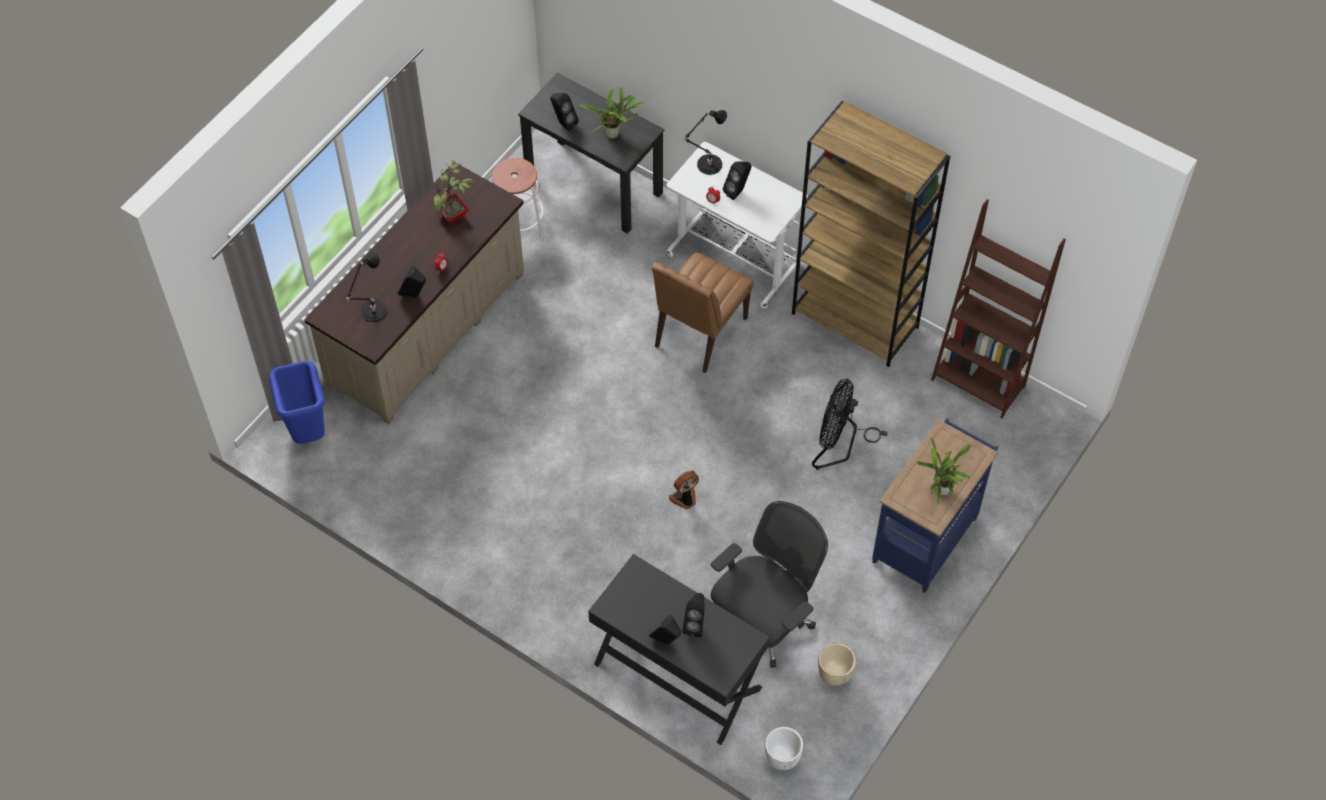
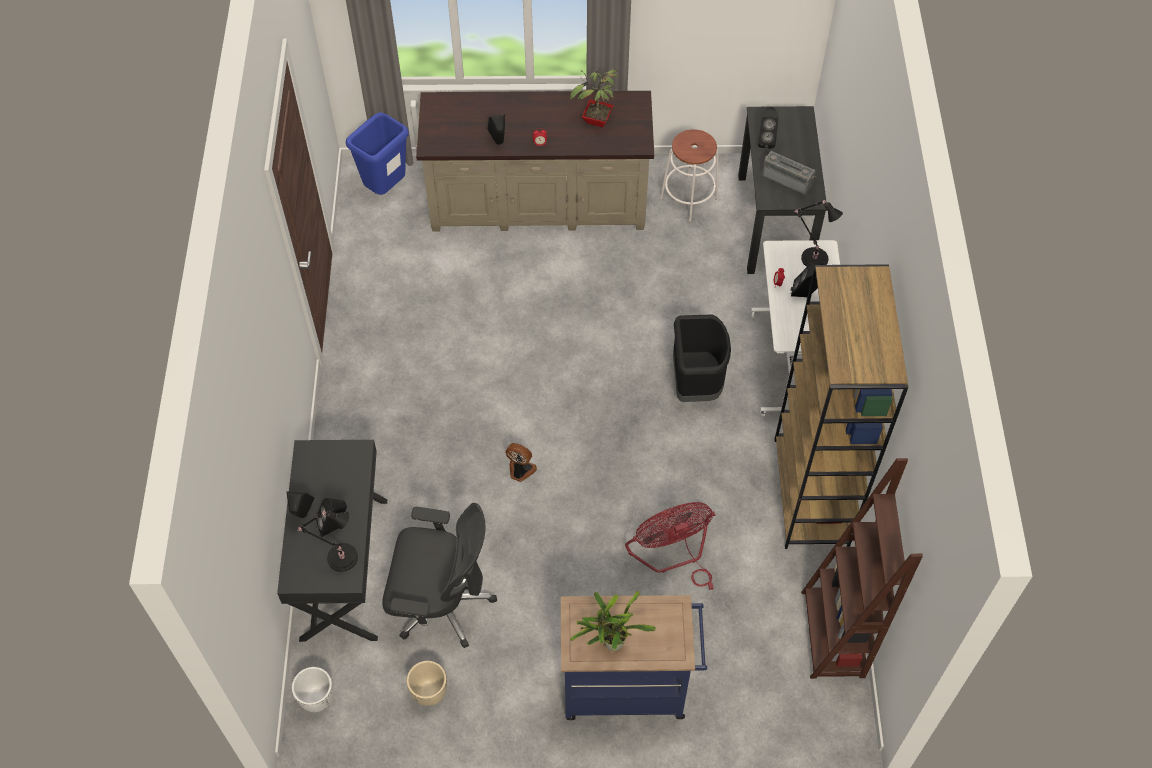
camera: 55 degrees right, 0 degrees up
(372, 312) = (461, 127): black table lamp -> black table lamp (339, 557)
(614, 134) = (788, 179): potted plant -> radio
(701, 331) = (696, 383): brown chair -> black trash can
(841, 438) = (677, 555): black fan -> red fan

